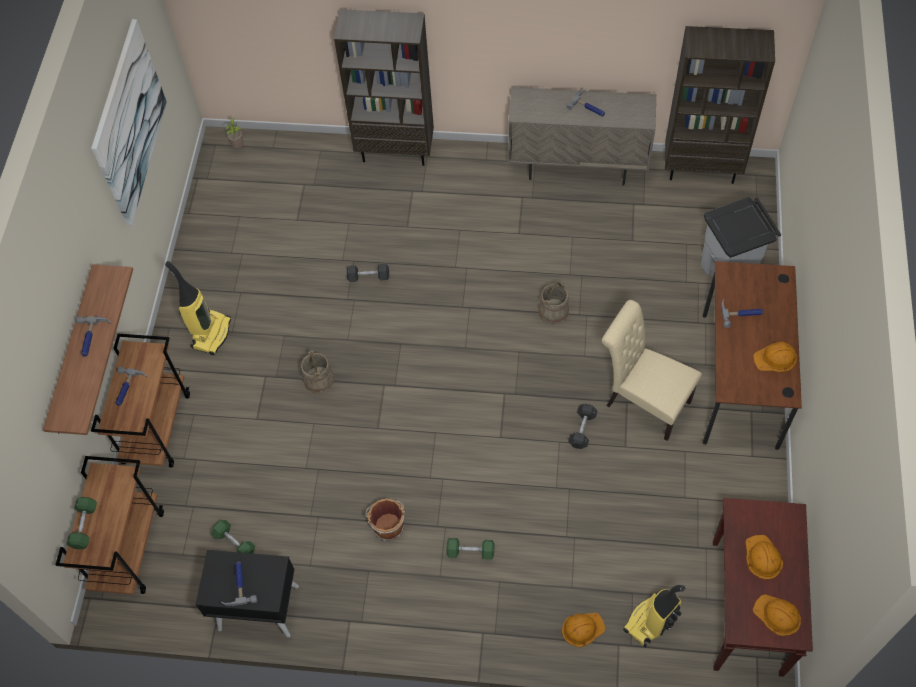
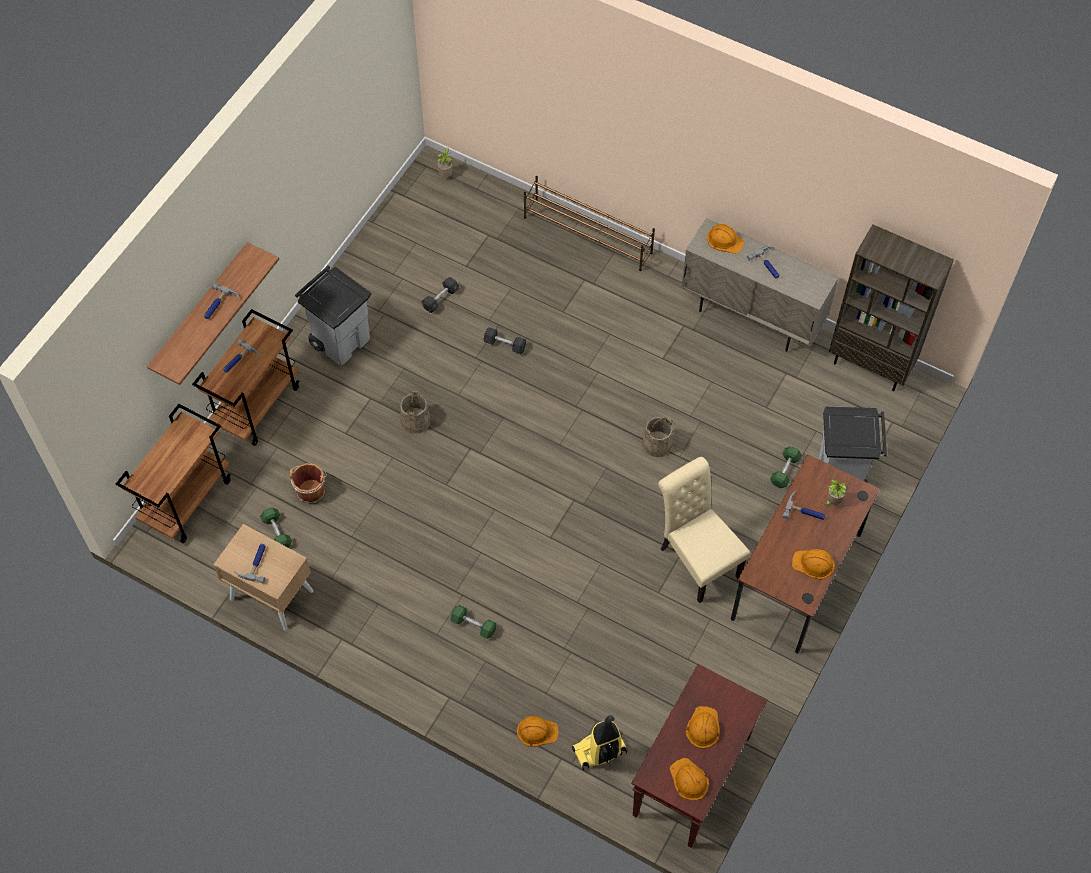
camera: 20 degrees right, 0 degrees up
(84, 526) = (153, 462): green dumbbell -> green dumbbell (785, 471)
(129, 123) = (333, 128): picture -> none
(211, 333) = (341, 340): vacuum cleaner -> grey trash can
(258, 607) = (271, 595): black nightstand -> beige nightstand
(388, 525) = (413, 572): brown bucket -> brown bucket (311, 490)
(396, 151) = (588, 235): brown bookcase -> brown shoe rack
(538, 100) = (724, 240): none -> orange hard hat
(582, 429) = (627, 561): grey dumbbell -> grey dumbbell (440, 299)
(760, 294) = (832, 501): none -> potted plant

